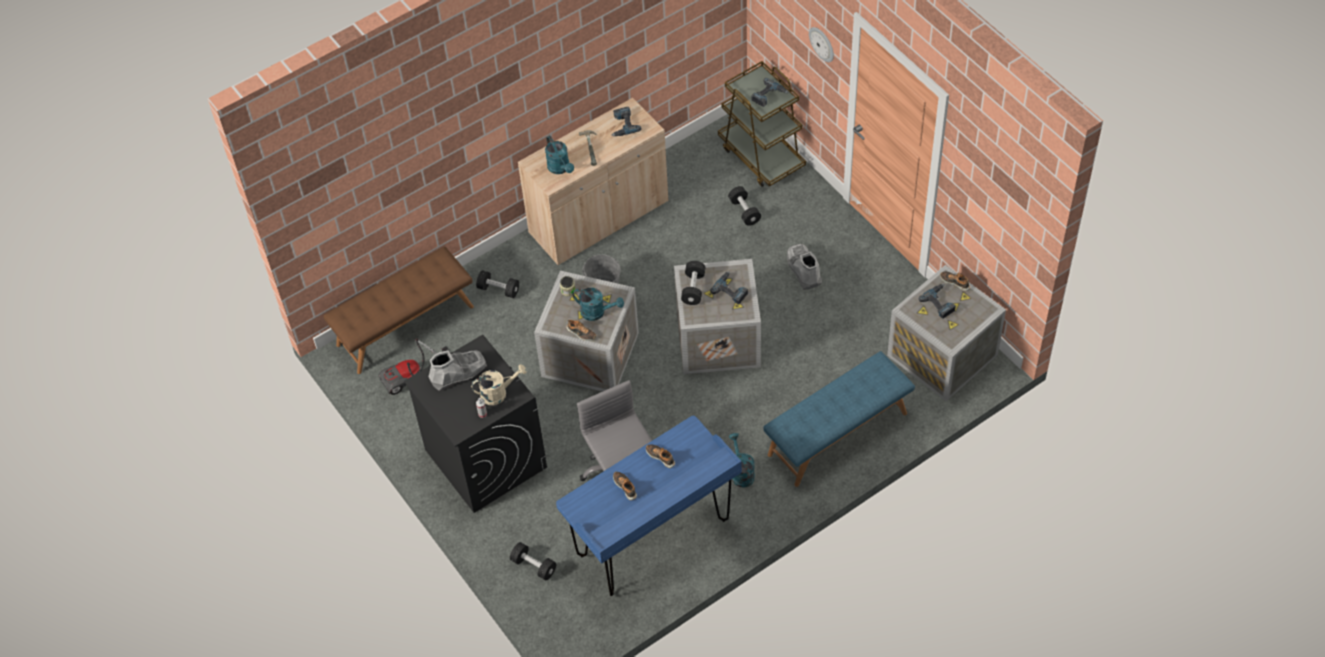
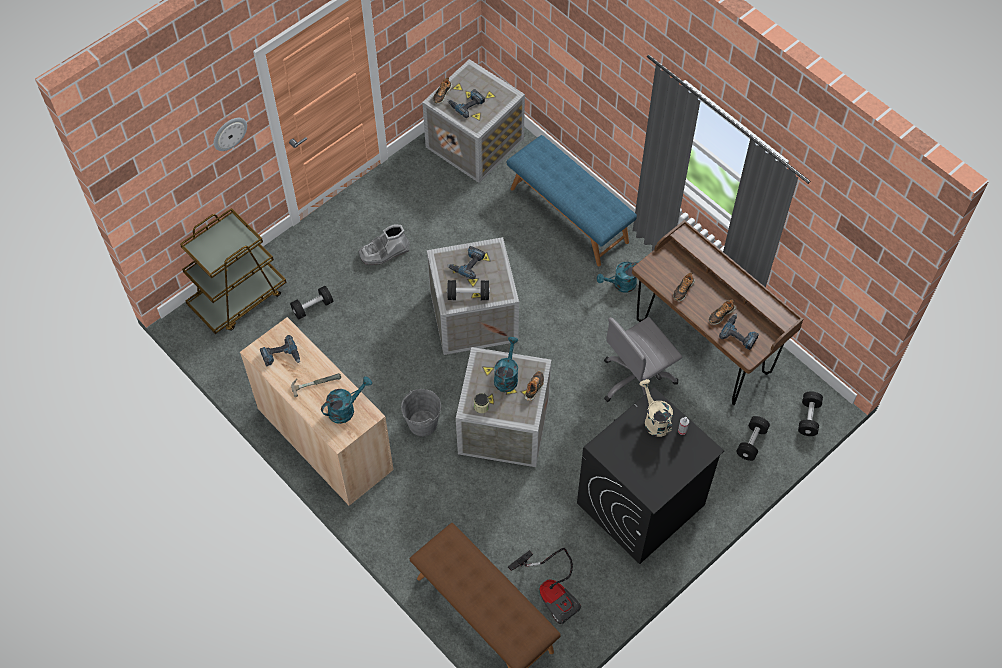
camera: 100 degrees left, 5 degrees up
(458, 373) = (636, 461): grey boot -> none
(498, 289) = (428, 525): black dumbbell -> black dumbbell (808, 418)
(653, 539) = (703, 347): blue desk -> brown desk
(769, 96) = (226, 237): power drill -> power drill (740, 334)

